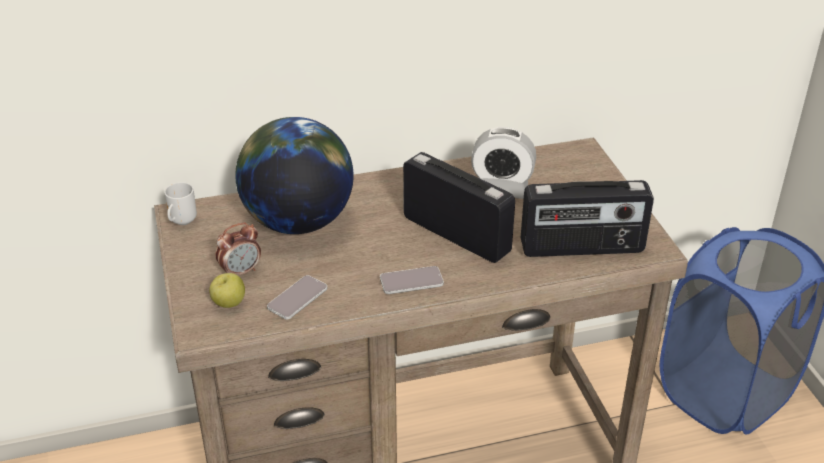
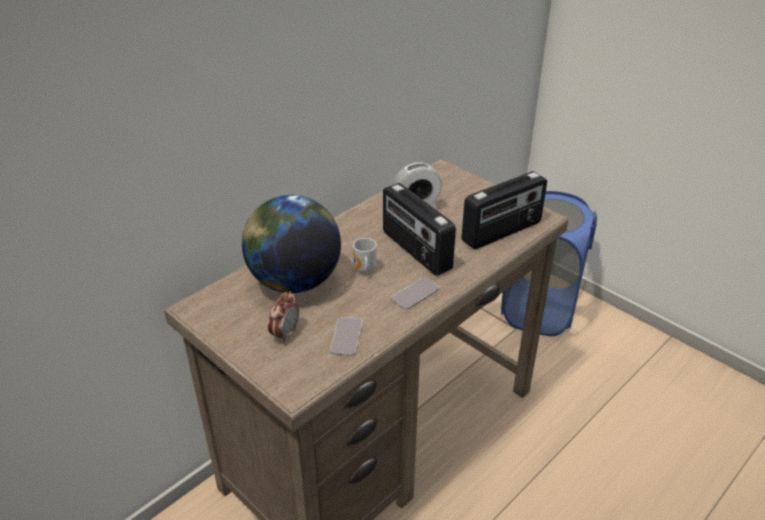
camera: 30 degrees left, 0 degrees up
(181, 221) = (201, 314): mug -> mug (364, 270)
(229, 303) = (298, 361): apple -> none
(457, 234) = (415, 251): radio -> radio turned 135 degrees counterclockwise

